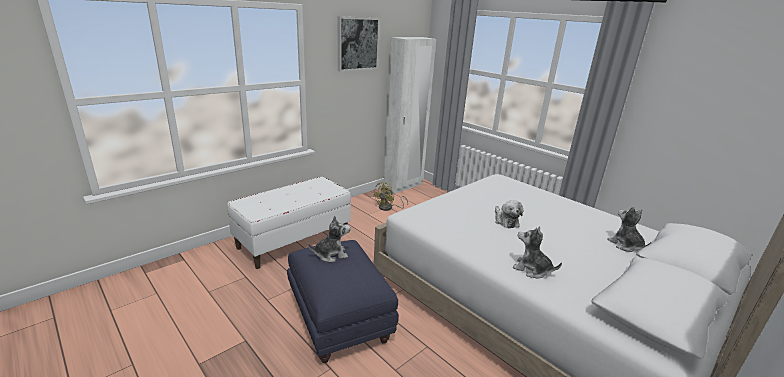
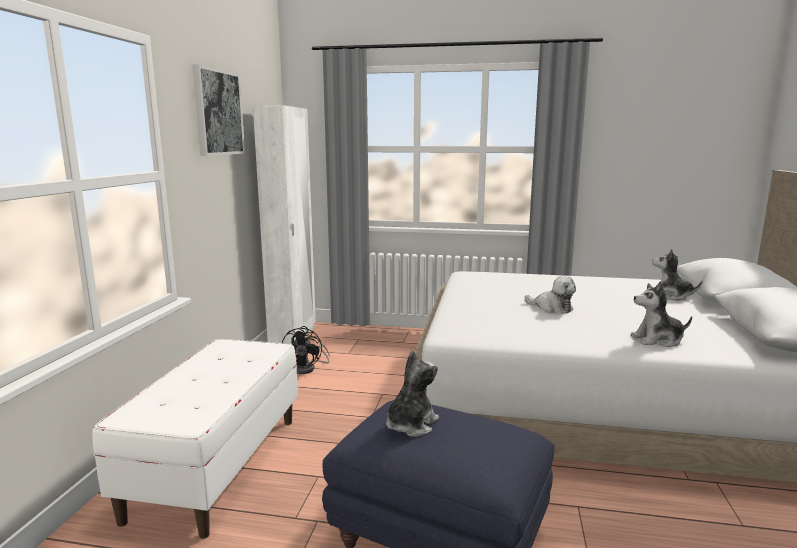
camera: 35 degrees left, 10 degrees down
(388, 208) = (308, 368): yellow fan -> black fan

